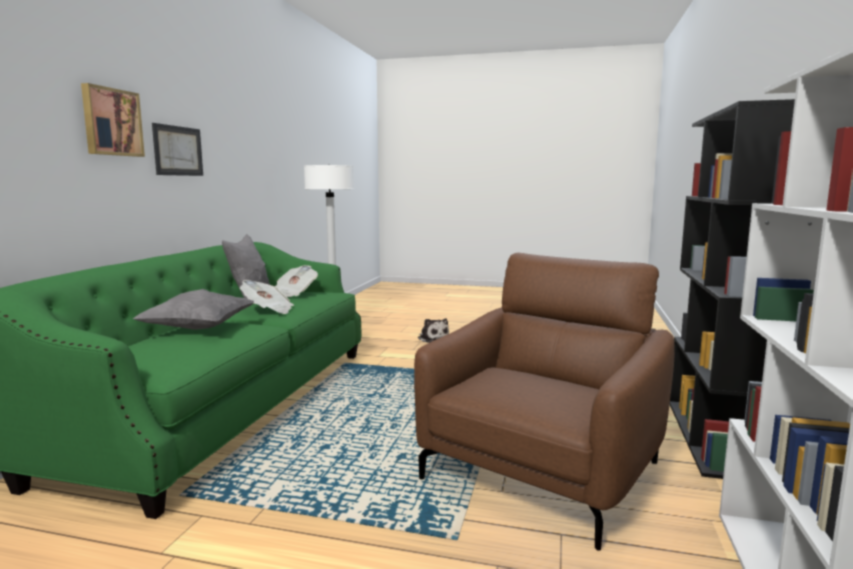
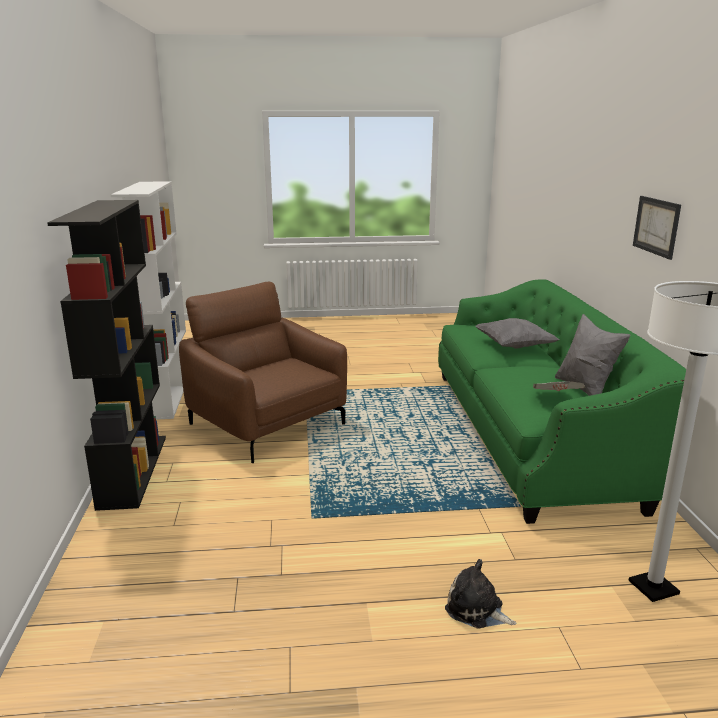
camera: 160 degrees right, 10 degrees up
(111, 122) = (618, 194): picture -> none
(268, 310) = (519, 372): newspaper -> none
(541, 471) = (268, 424): brown armchair -> brown armchair turned 120 degrees clockwise

